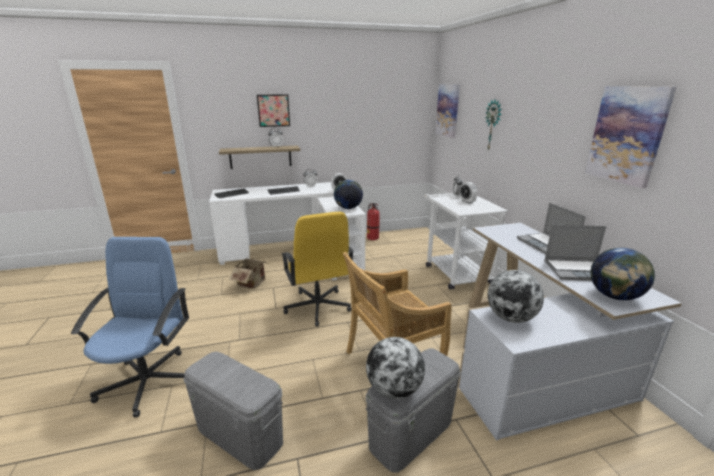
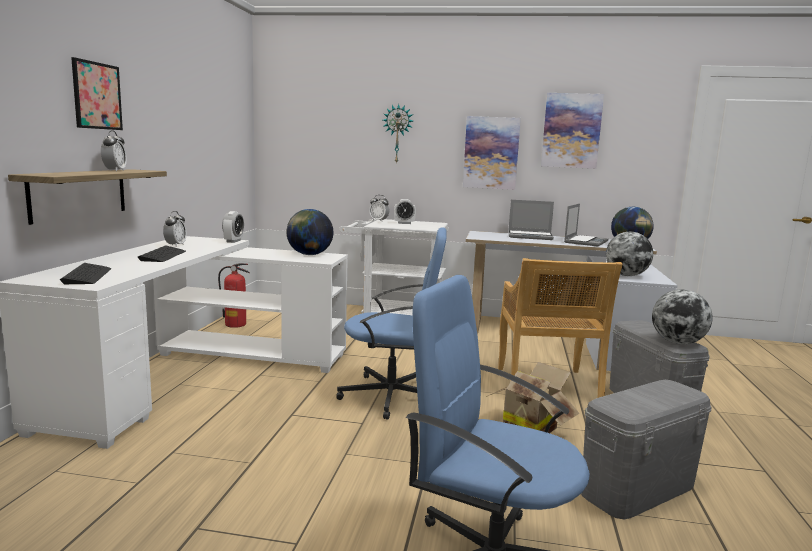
camera: 65 degrees left, 10 degrees down
(254, 283) = (250, 427): cardboard box -> cardboard box (530, 427)
(317, 307) = (393, 396): yellow office chair -> blue office chair
(448, 110) = (292, 120): picture -> picture (491, 153)

